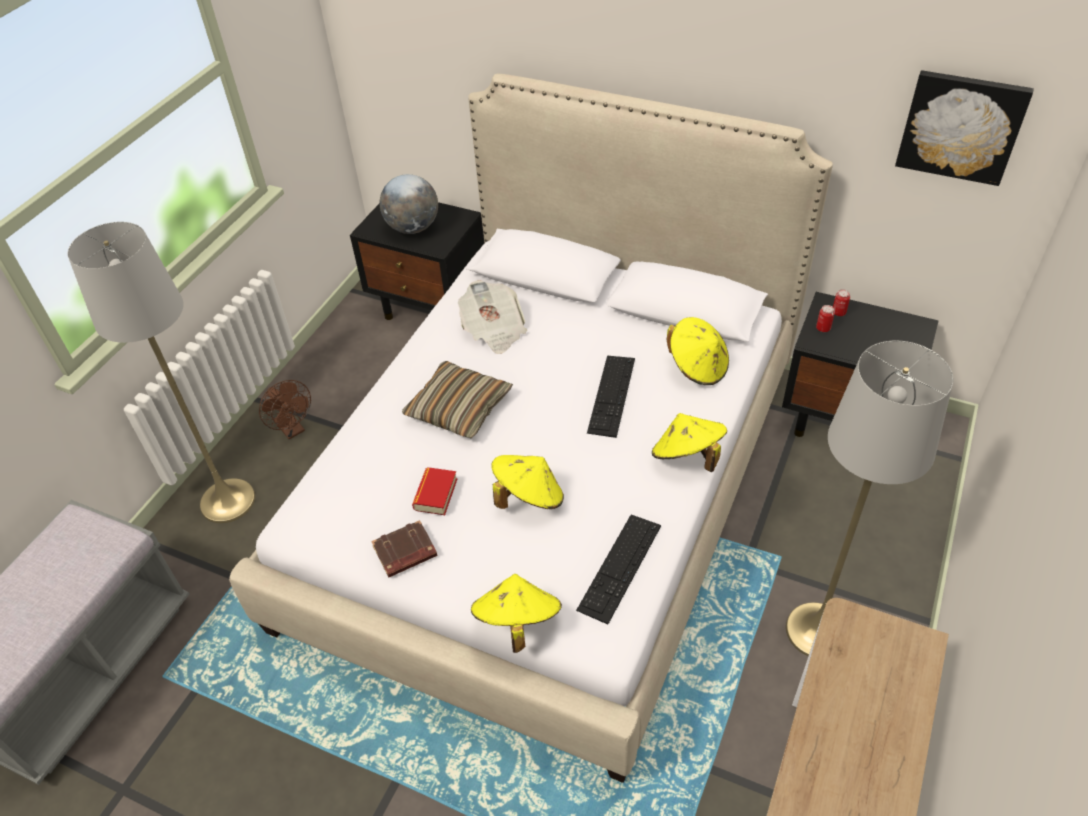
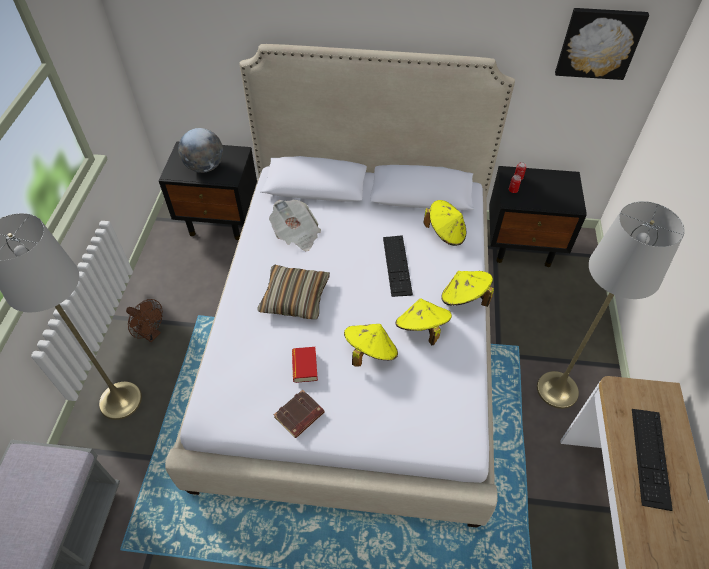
camera: 20 degrees left, 5 degrees up
(517, 622) = (399, 446): yellow hat -> yellow hat (421, 329)
(619, 567) = (451, 388): keyboard -> keyboard (650, 457)

